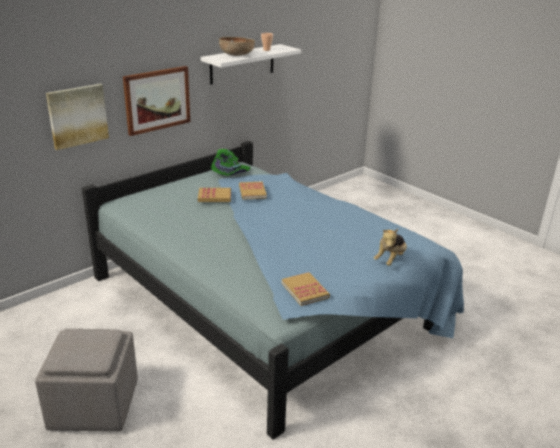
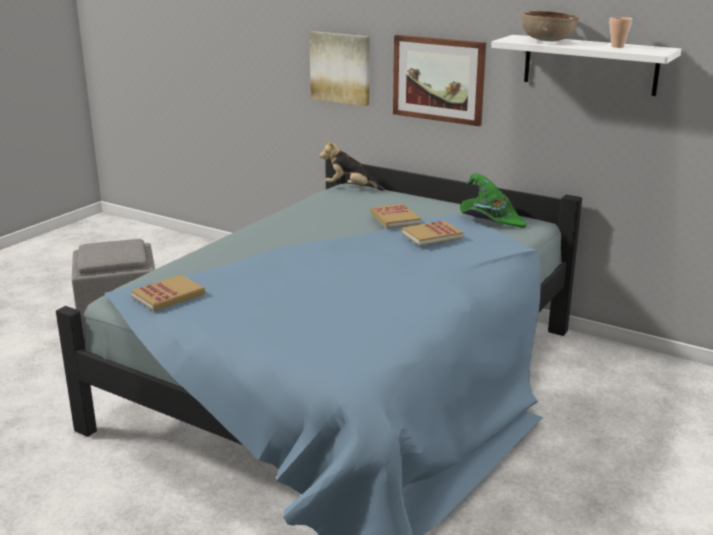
camera: 75 degrees right, 5 degrees down
(390, 259) = (281, 346): plush toy -> plush toy (350, 188)

